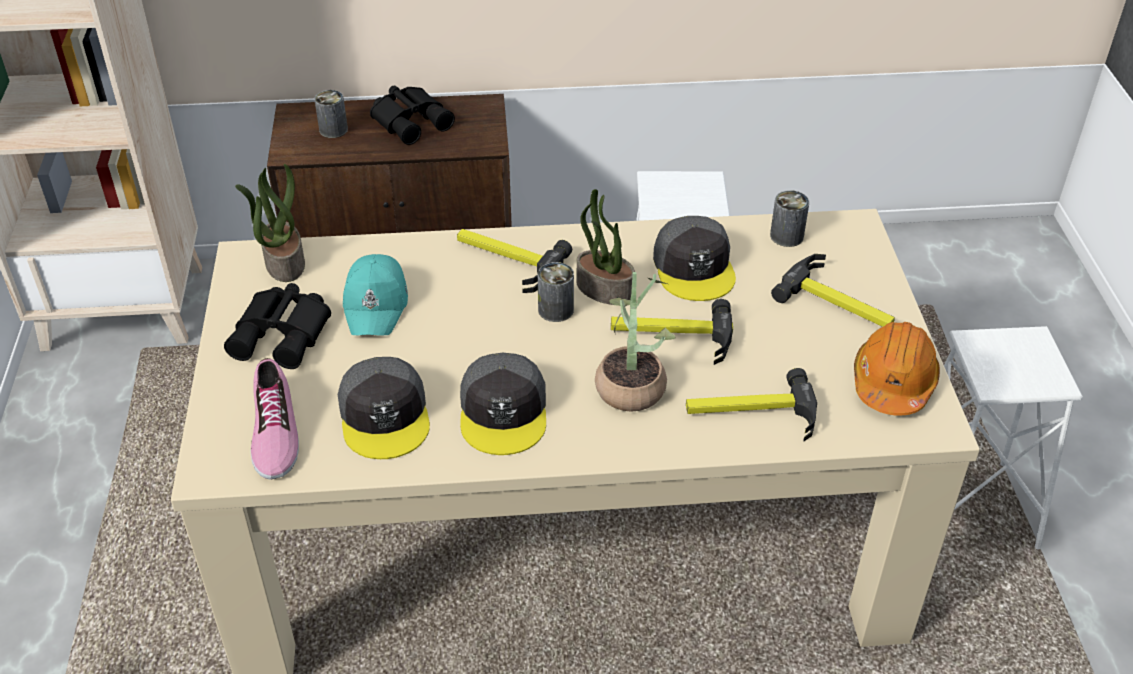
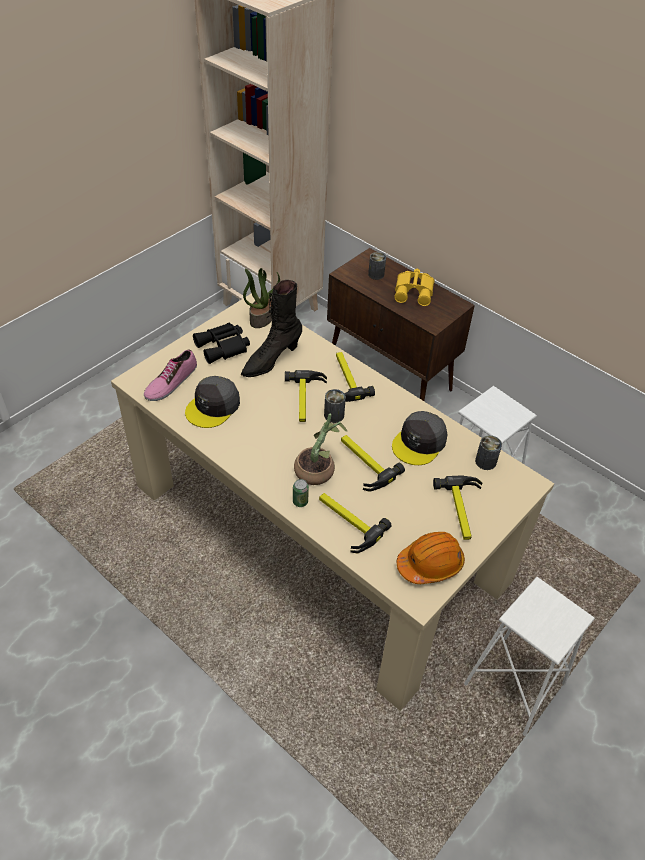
camera: 45 degrees right, 5 degrees up
(377, 304) = (271, 360): turquoise cap -> black boot
(412, 120) = (414, 291): black binoculars -> yellow binoculars
(493, 317) = (305, 399): none -> hammer
(504, 412) = (255, 440): grey cap -> none
(603, 289) = (366, 422): potted plant -> none
(667, 436) = (300, 502): none -> can

